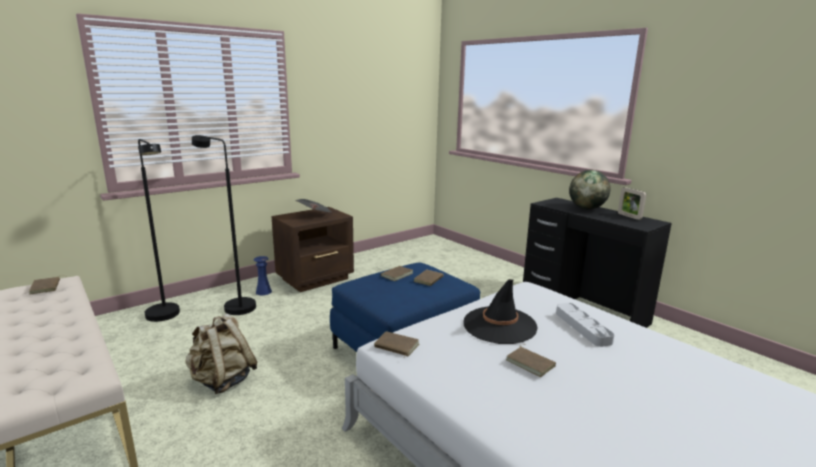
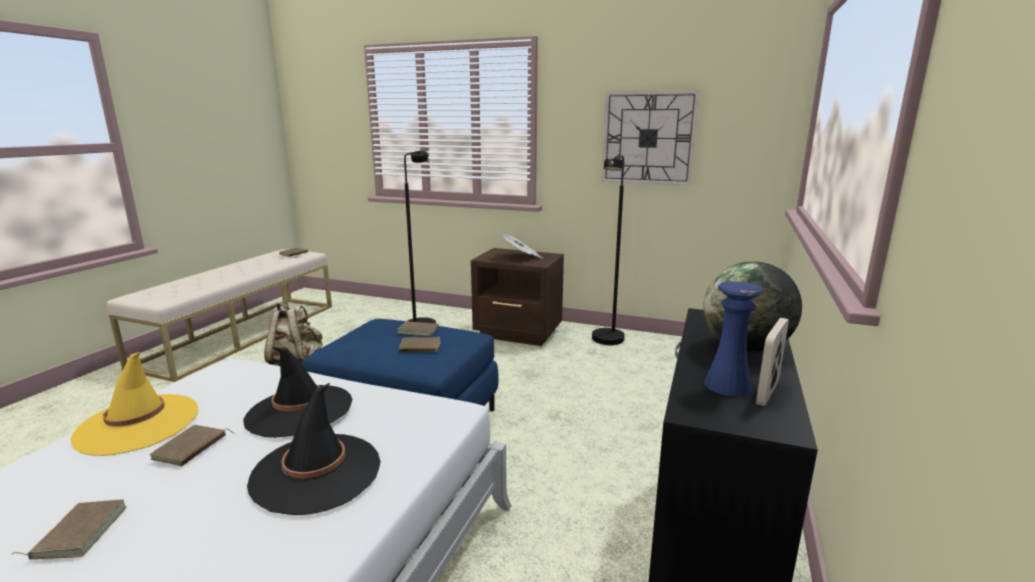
camera: 60 degrees right, 0 degrees up
(166, 317) = (380, 312): black floor lamp -> black floor lamp (607, 342)
(263, 292) = (462, 324): blue vase -> blue vase (727, 385)
(365, 113) = (648, 138): none -> wall clock
(396, 346) = (225, 370): brown book -> brown book (78, 532)
(473, 386) = (138, 424): none -> yellow hat
(582, 327) = (316, 472): grey tray -> black hat

